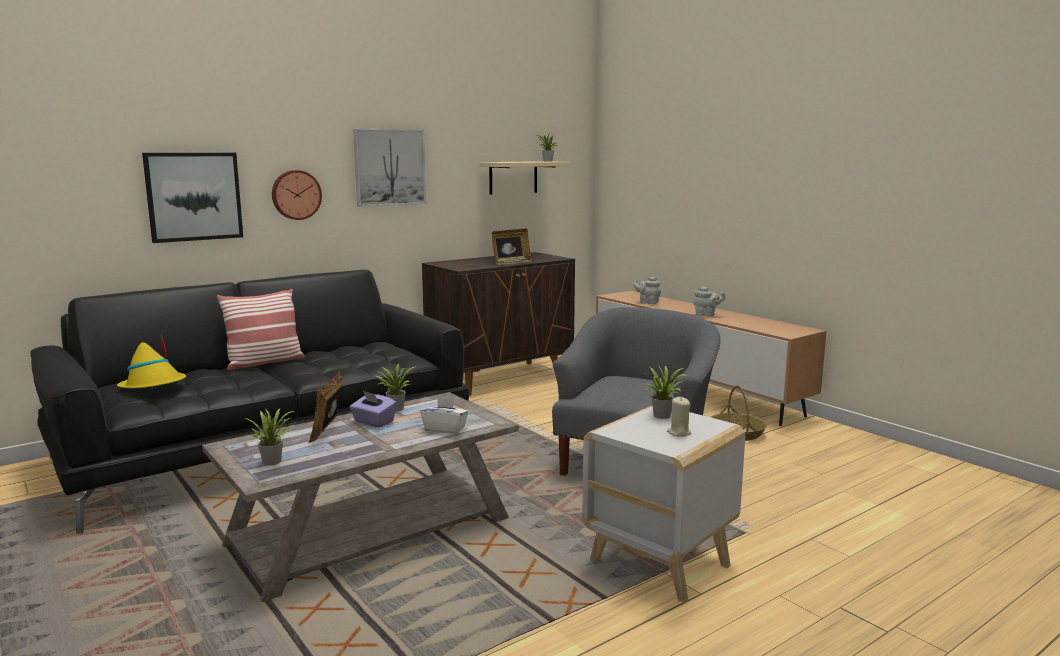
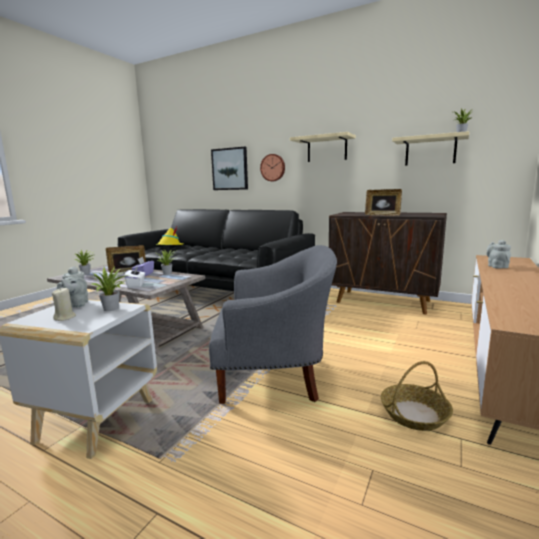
camera: 65 degrees right, 0 degrees up
(264, 362) = (220, 248): pillow -> none
(389, 167) = (327, 149): picture -> beige shelf
(706, 315) = (506, 286): grey teapot -> grey teapot (76, 305)

